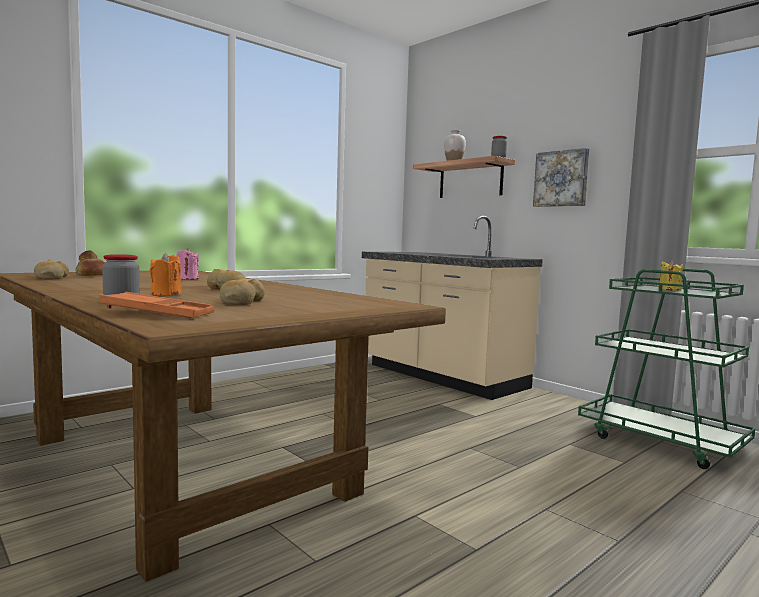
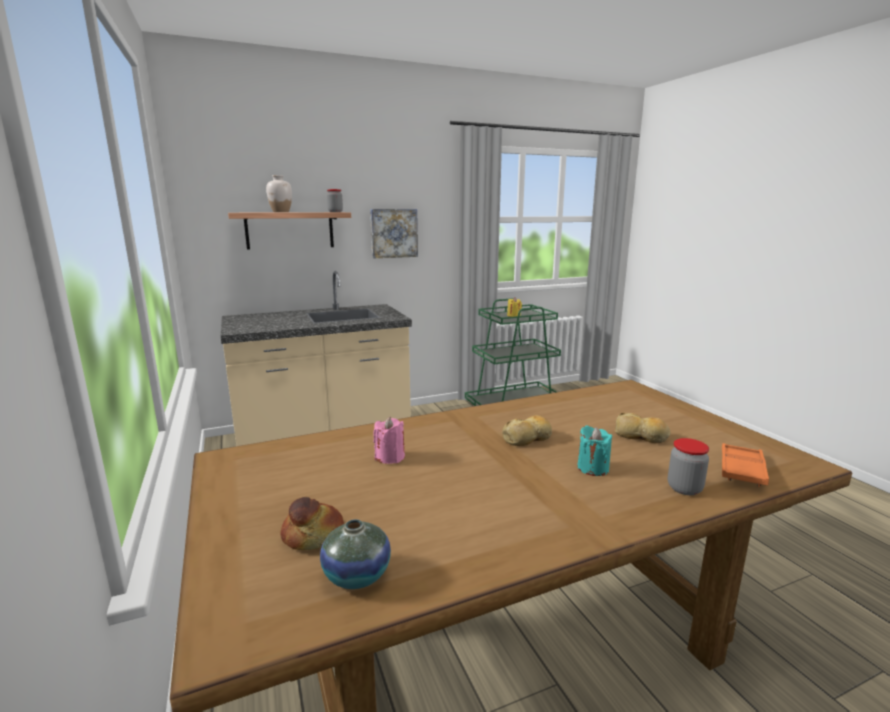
camera: 70 degrees left, 10 degrees up
(51, 278) = (357, 575): bread -> vase
(166, 294) = (593, 468): orange candle -> turquoise candle

